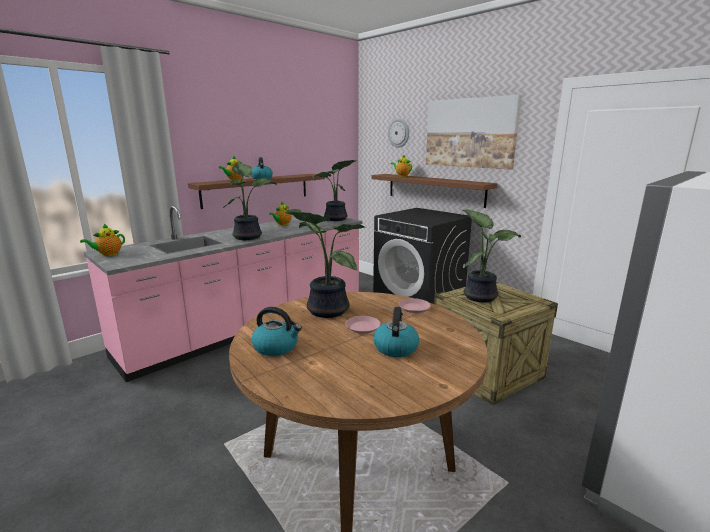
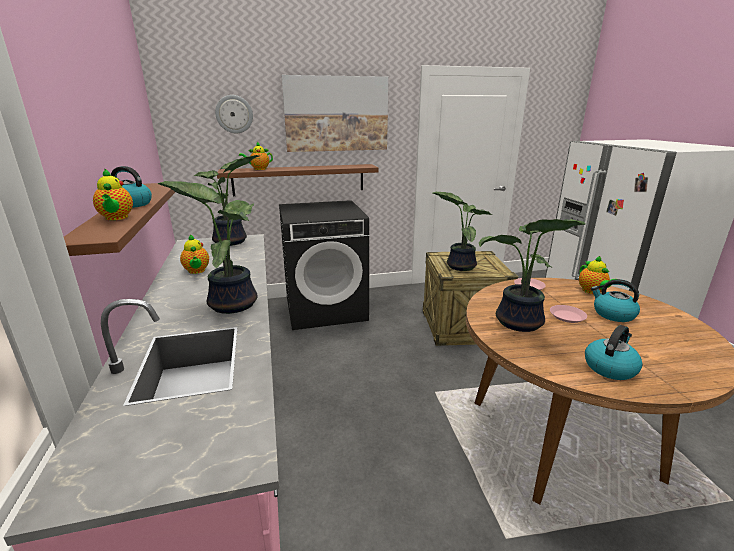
camera: 60 degrees left, 5 degrees up
(108, 254) = (121, 477): teapot -> teapot (593, 292)

